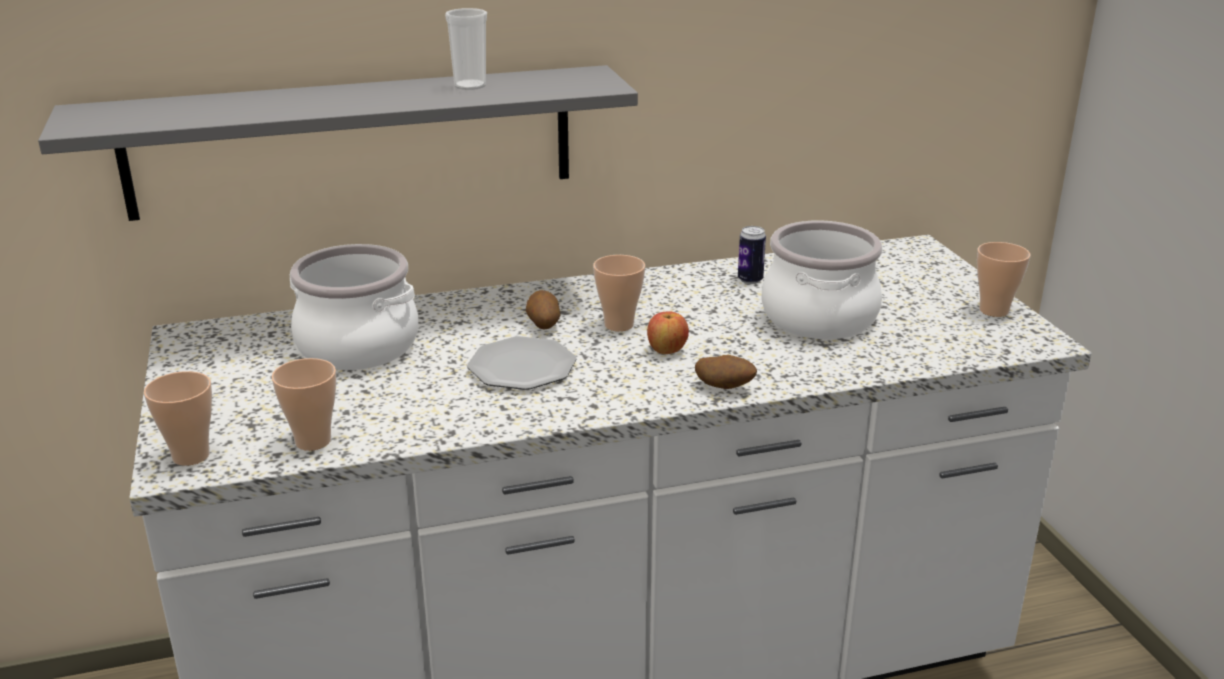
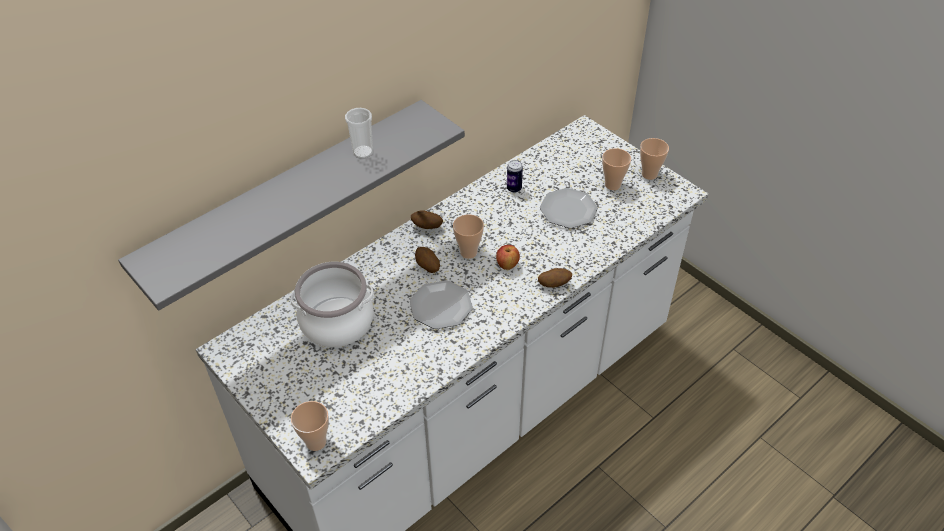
camera: 25 degrees left, 20 degrees up
(313, 441) = (373, 405): cup -> cup (612, 185)
(582, 288) = (427, 227): none -> potato
(820, 318) = (568, 210): cooking pot -> plate

